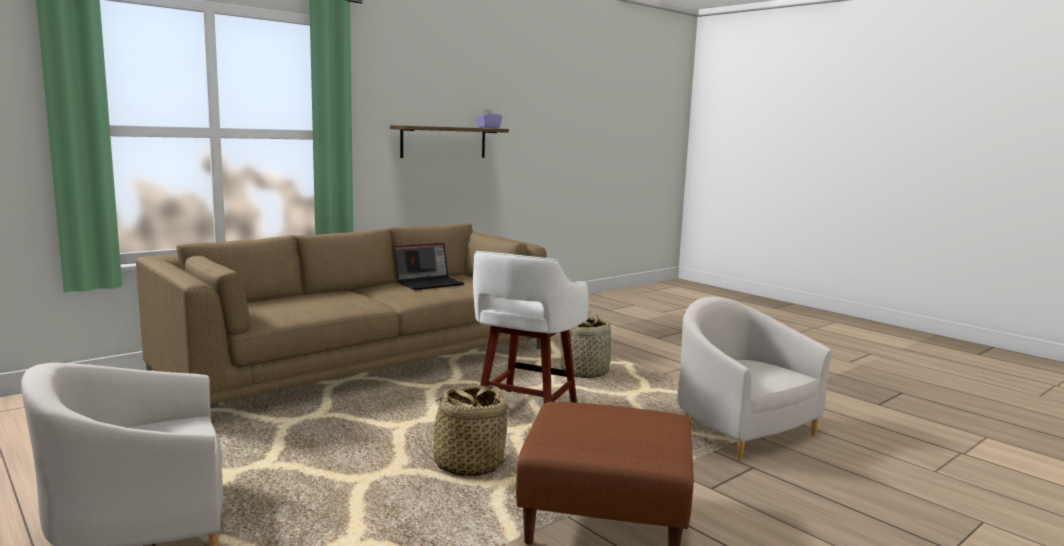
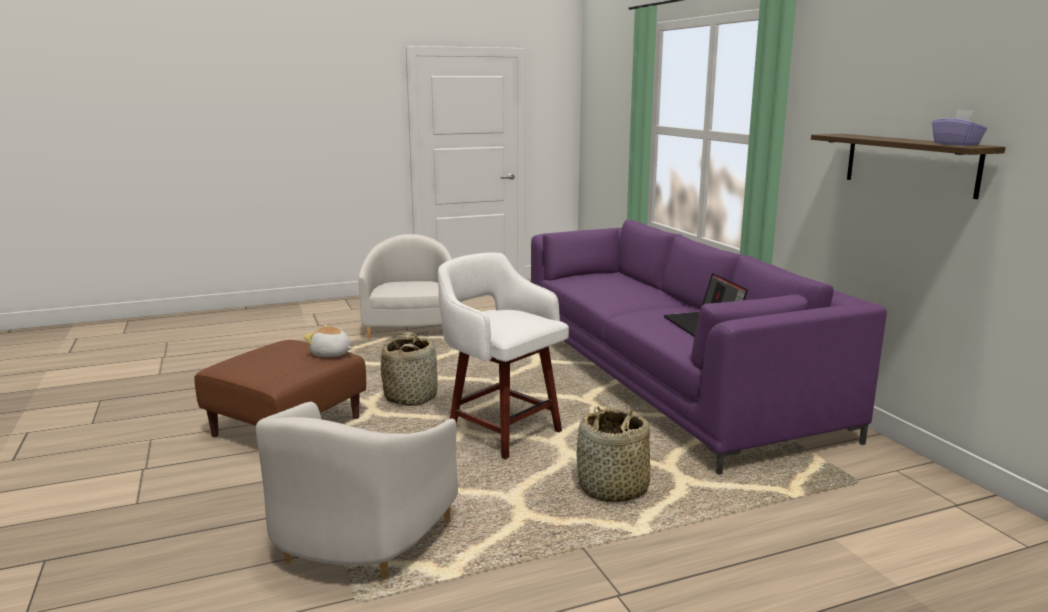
camera: 110 degrees right, 5 degrees up
(362, 363) = (668, 378): brown sofa -> purple sofa
(566, 409) = (331, 354): none -> plush toy
(740, 430) = (358, 542): white armchair -> white armchair turned 120 degrees clockwise

